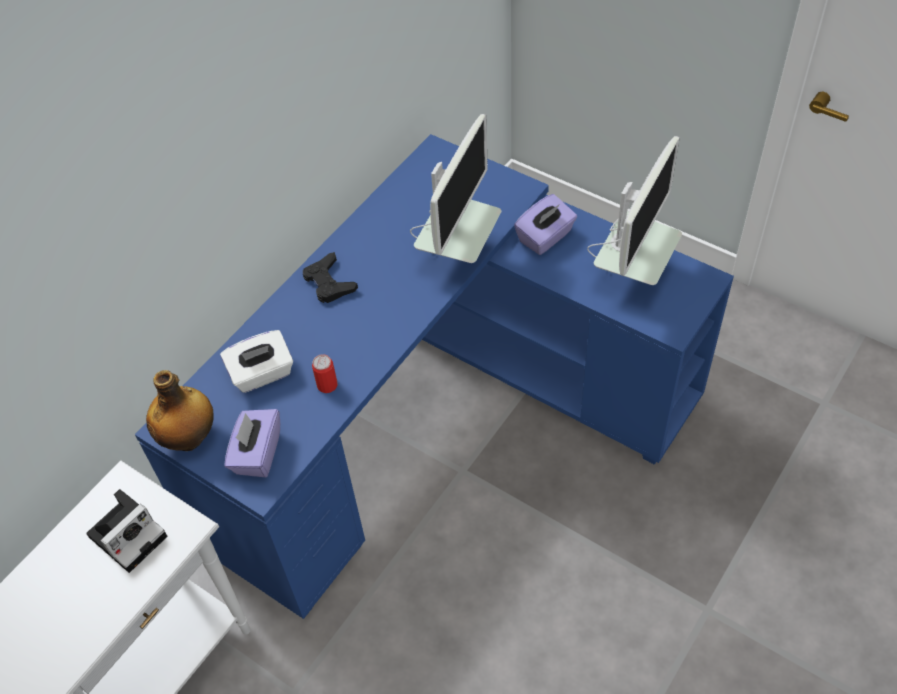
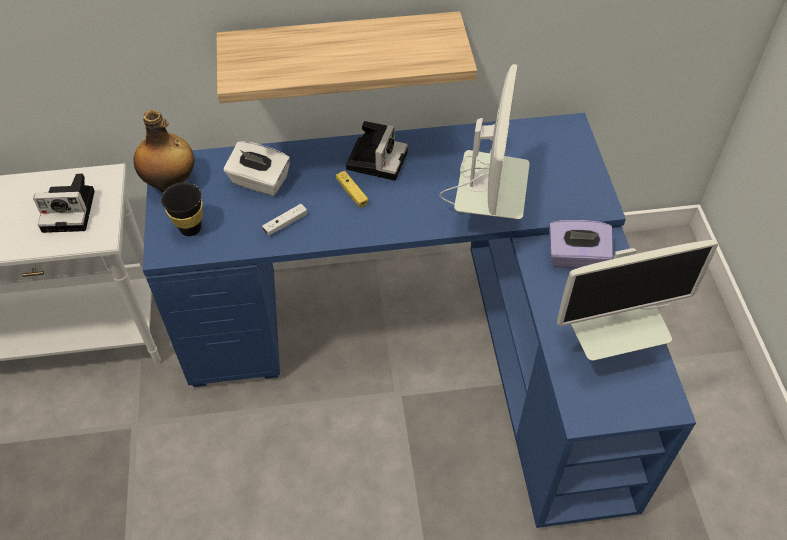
camera: 45 degrees right, 0 degrees up
(255, 209) = (341, 52): none -> shelf
(257, 454) = (190, 228): purple tissue box -> black cup
(327, 385) = (285, 223): can -> white game controller
(329, 283) = (376, 159): black game controller -> camera
(345, 321) = (352, 192): none -> yellow game controller
(457, 255) = (485, 213): monitor -> monitor turned 60 degrees counterclockwise

